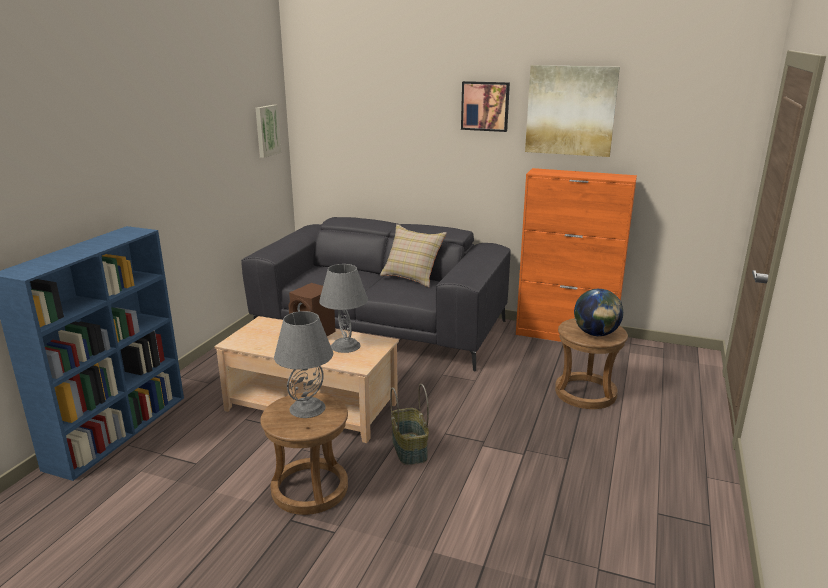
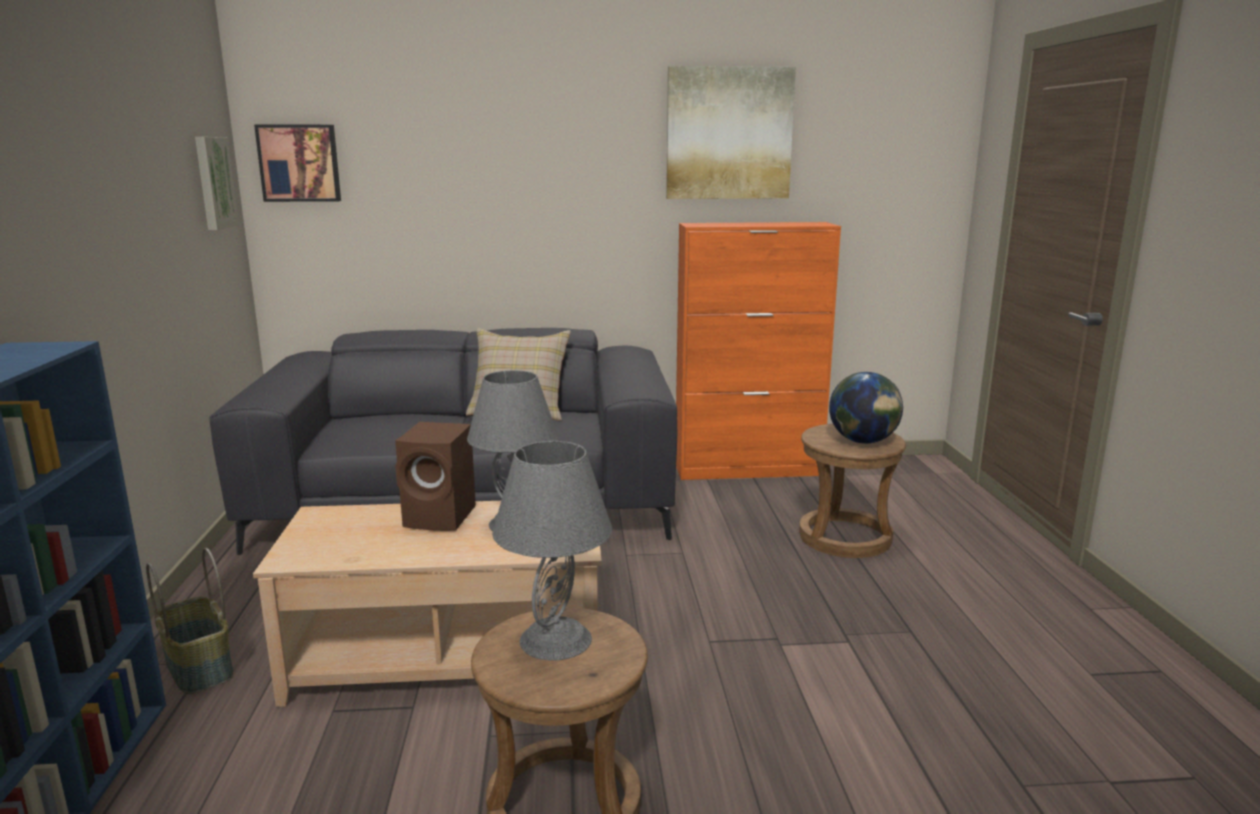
camera: 25 degrees left, 5 degrees down
(410, 449) = (678, 681): basket -> basket (200, 667)
(485, 106) = (599, 131): picture -> picture (299, 163)

